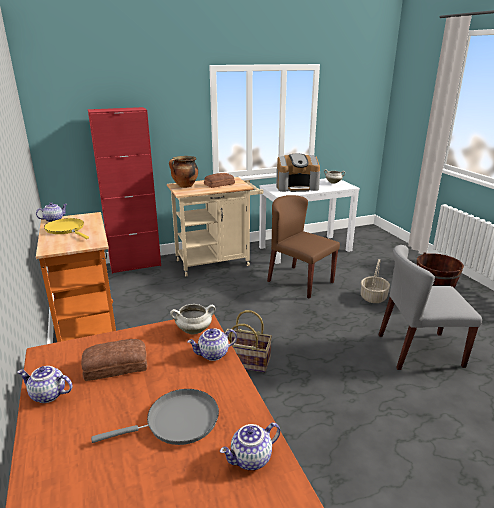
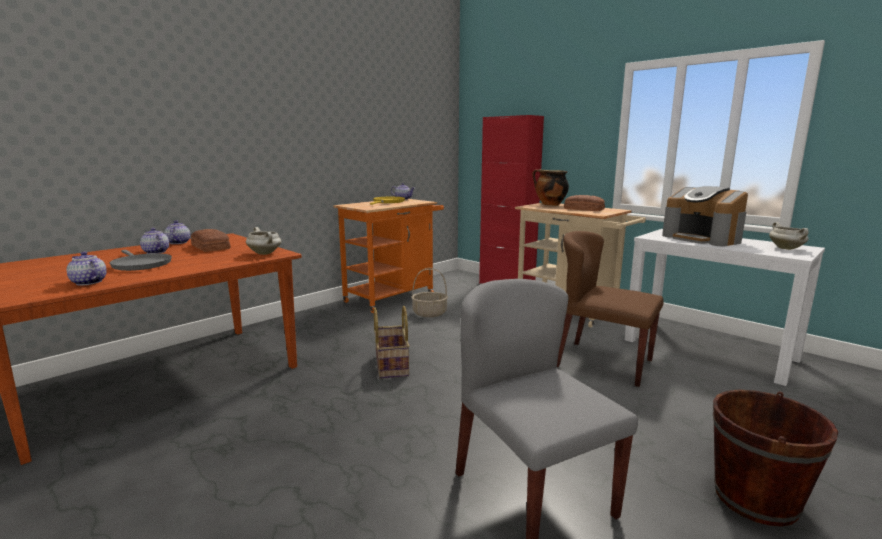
camera: 65 degrees right, 10 degrees down
(213, 355) = (228, 261): teapot -> teapot (155, 252)
(300, 281) = (603, 362): brown chair -> brown chair turned 75 degrees counterclockwise
(373, 297) = (649, 426): basket -> basket (430, 313)

